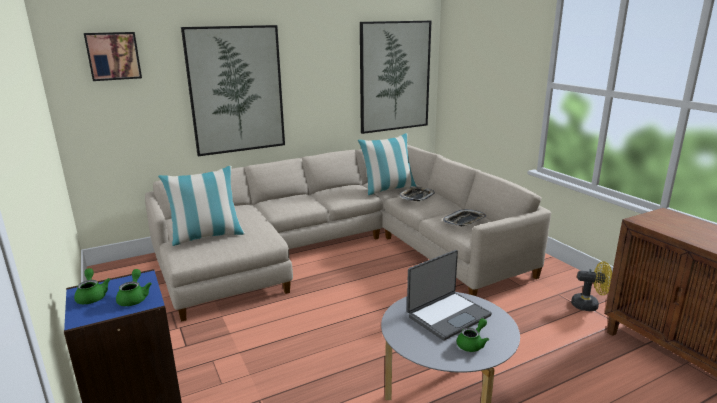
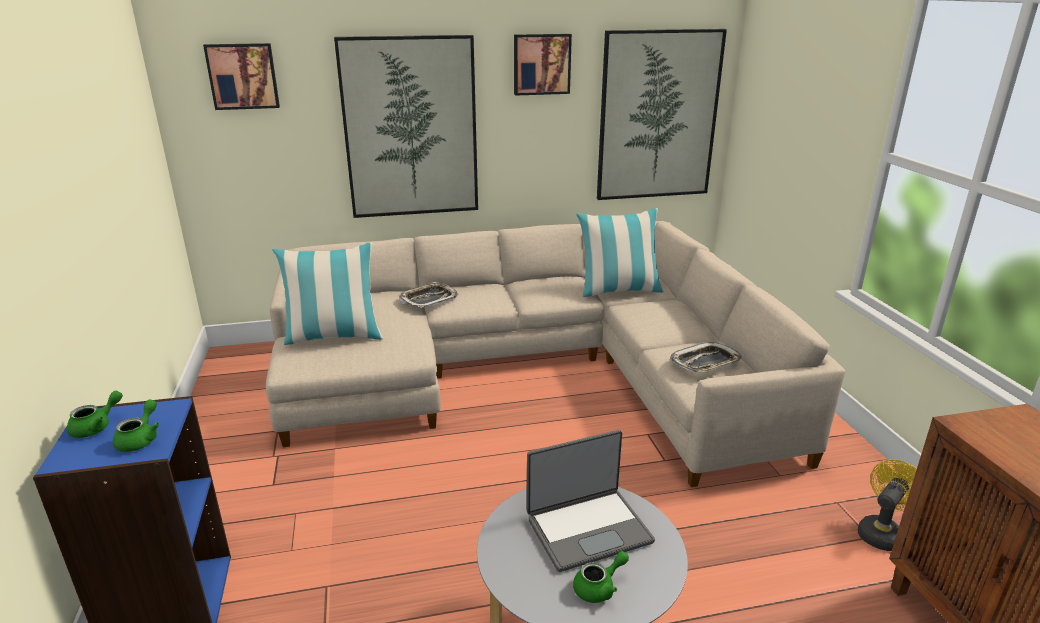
camera: 15 degrees right, 5 degrees up
(92, 296) = (97, 427): green teapot -> green teapot turned 45 degrees clockwise
(321, 44) = (541, 64): none -> picture
(416, 196) = (652, 309): tray -> tray (428, 299)
(589, 305) = (882, 532): yellow fan -> yellow fan turned 75 degrees counterclockwise

